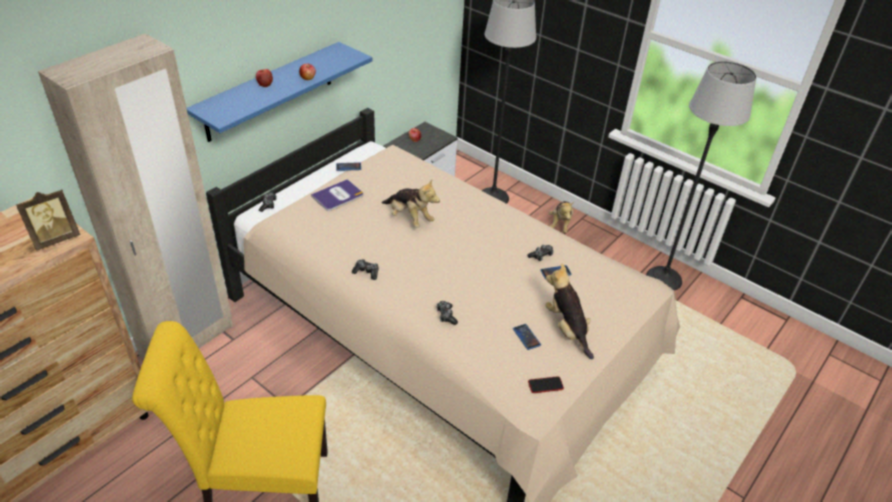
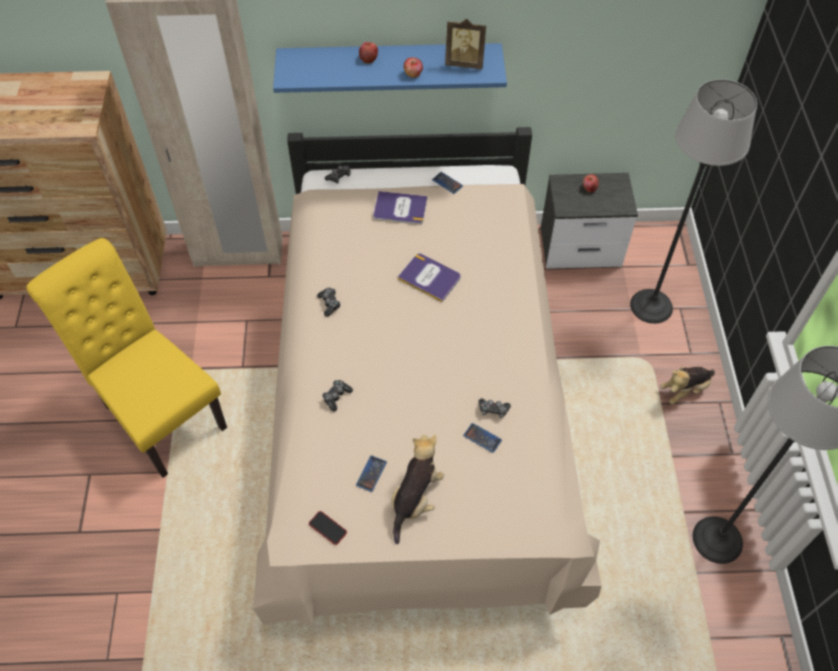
camera: 50 degrees right, 15 degrees up
(56, 239) = (74, 121): picture frame -> picture frame (464, 63)
(409, 218) = (429, 277): plush toy -> book

